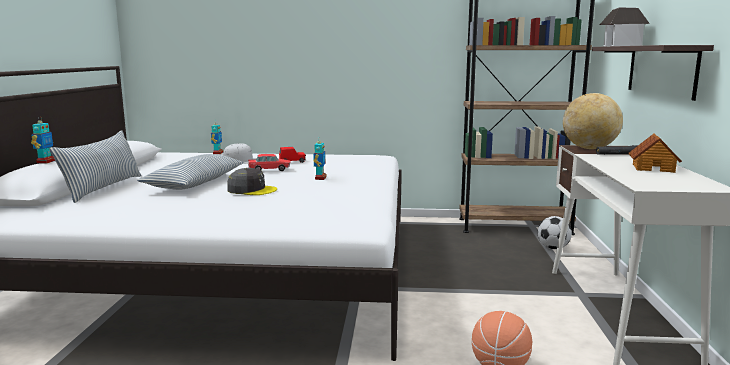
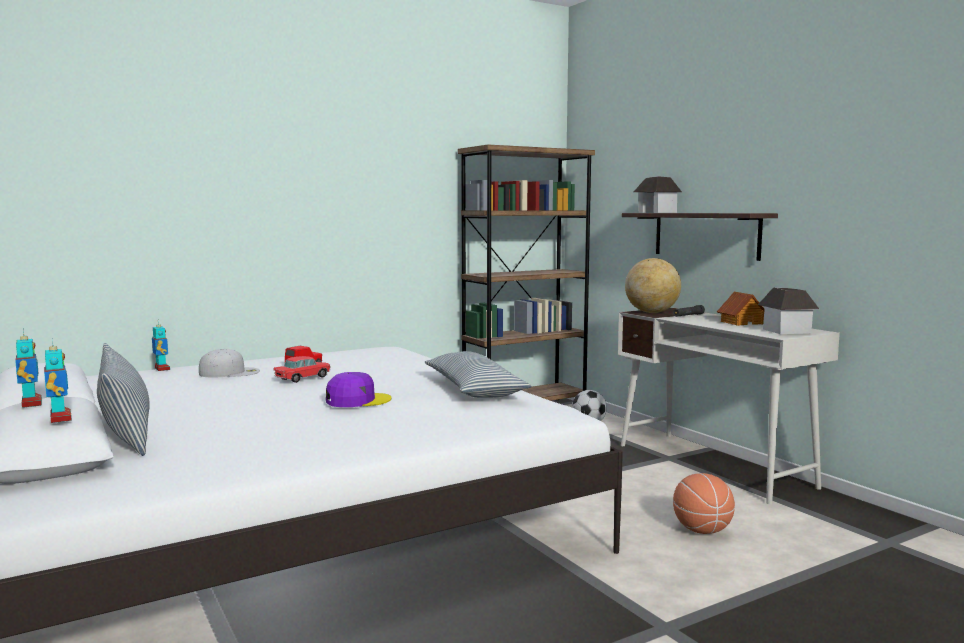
camera: 35 degrees left, 5 degrees down
(195, 183) = (251, 406): pillow -> pillow (474, 389)
(252, 190) = (357, 400): grey cap -> purple cap
(320, 178) = (391, 378): toy robot -> toy robot (60, 418)
(675, 182) = (786, 331): none -> toy house

